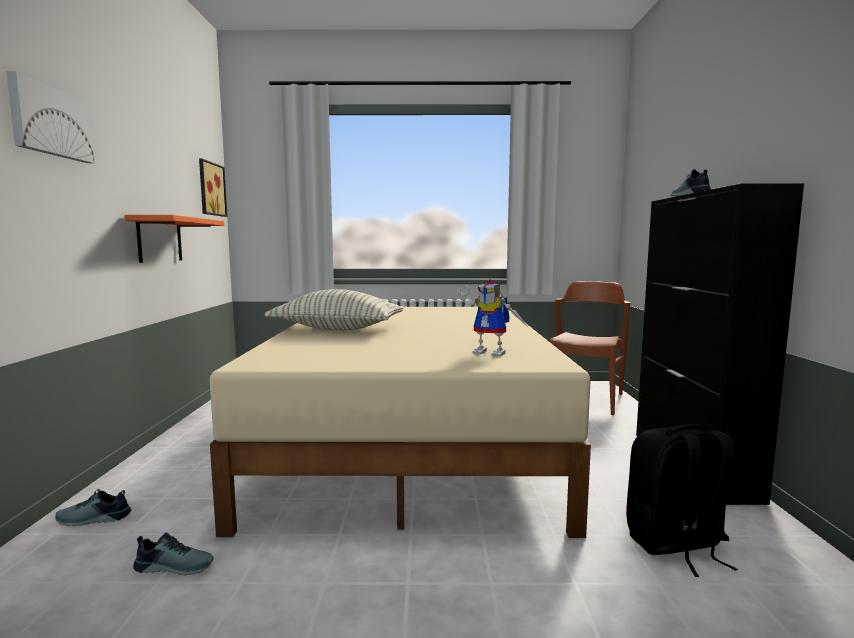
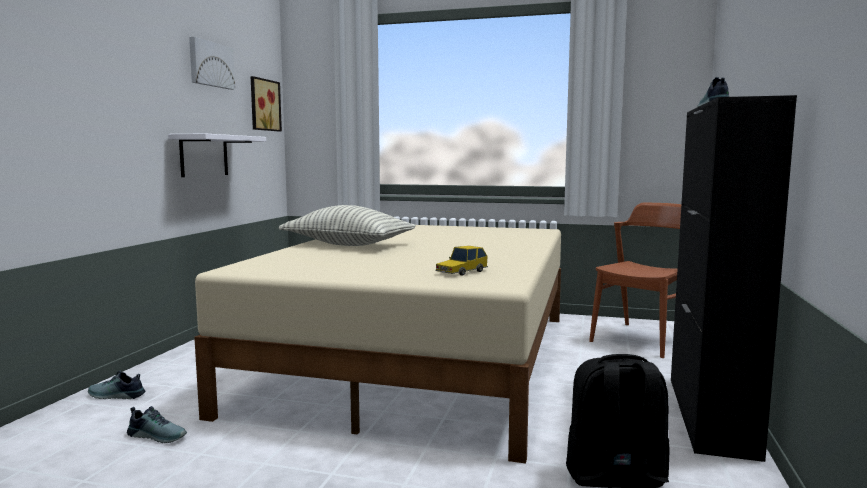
camera: 15 degrees right, 0 degrees up
(50, 122) = (99, 58): picture -> picture (210, 64)
(160, 240) = (204, 155): orange shelf -> white shelf
(493, 352) = (461, 272): toy robot -> toy car

